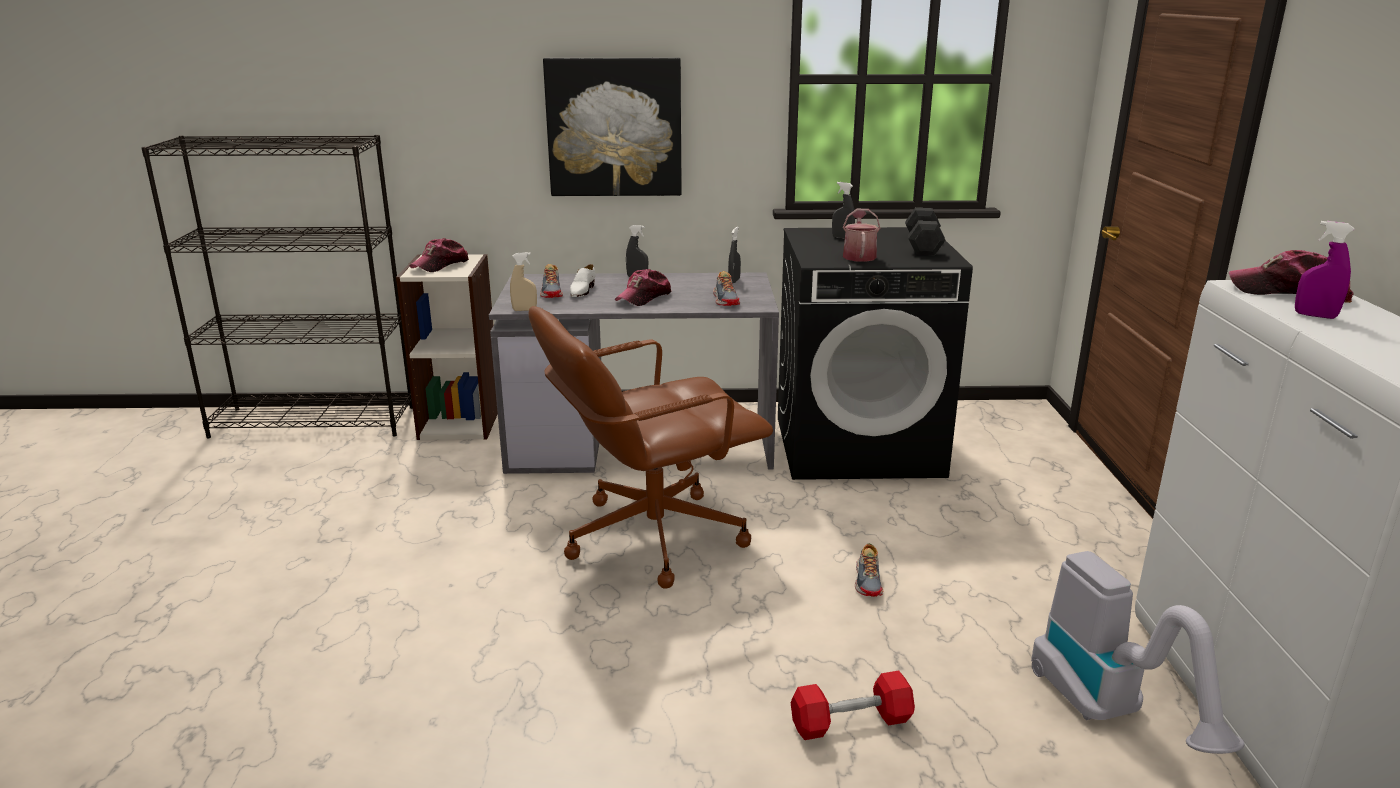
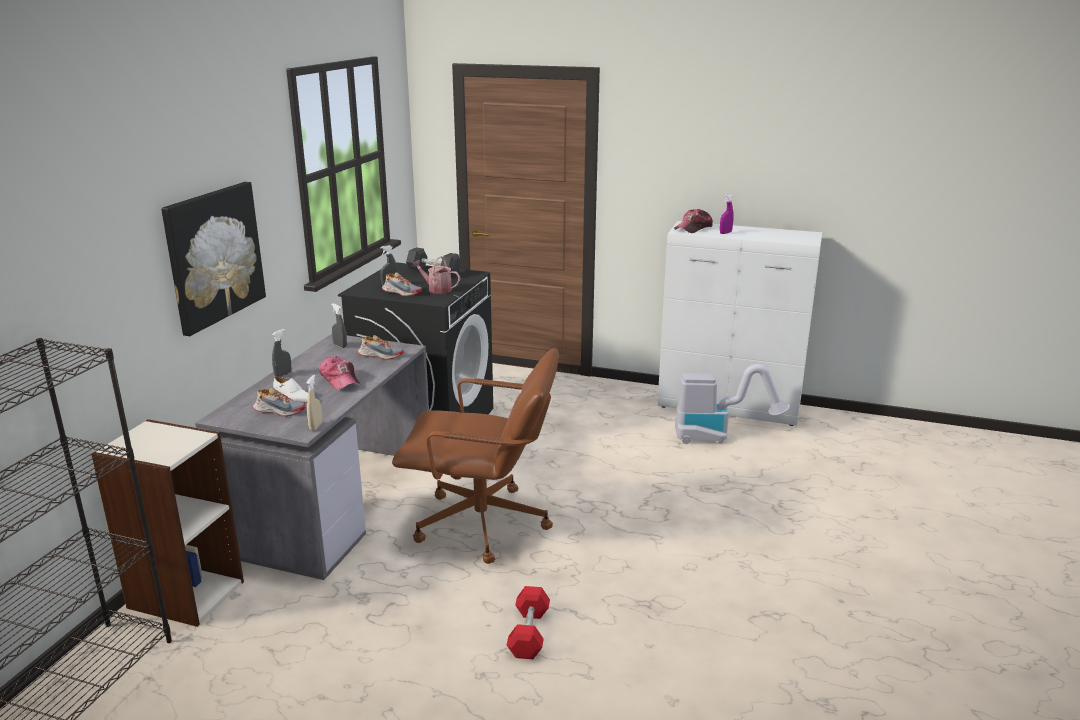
camera: 70 degrees left, 0 degrees up
(440, 265) = (156, 443): cap -> none
(652, 536) = (483, 525): brown office chair -> brown office chair turned 75 degrees counterclockwise
(851, 722) = (702, 500): red dumbbell -> red dumbbell (529, 633)
(868, 581) = (584, 463): shoe -> shoe (401, 292)

